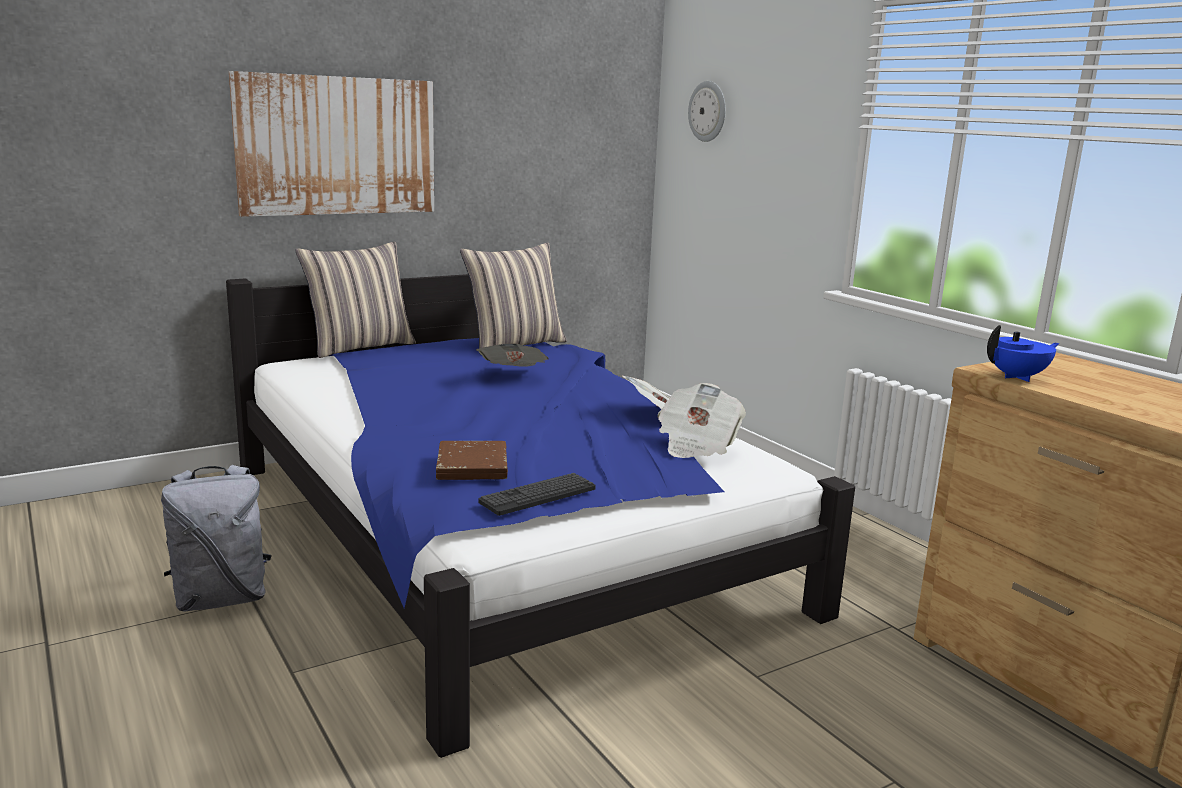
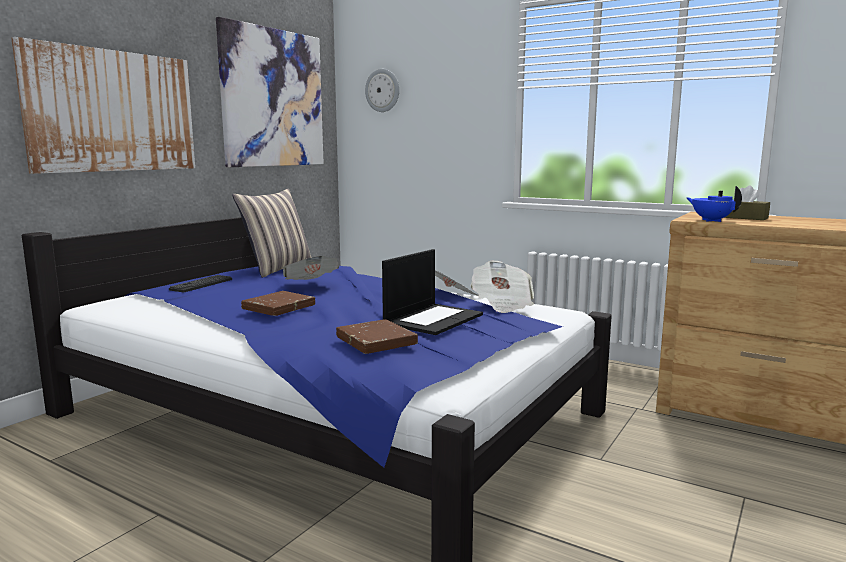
camera: 25 degrees left, 5 degrees down
(221, 599) = (128, 523): grey backpack -> none
(360, 347) = (150, 285): pillow -> none
(436, 402) = (278, 308): none -> brown book
(538, 495) = (456, 349): keyboard -> keyboard (201, 284)
(555, 121) = (273, 98): none -> picture
(576, 450) = (433, 319): none -> laptop
(1017, 377) = (711, 220): blue teapot -> blue teapot turned 75 degrees counterclockwise
(1095, 379) = (745, 218): none -> brown tissue box

